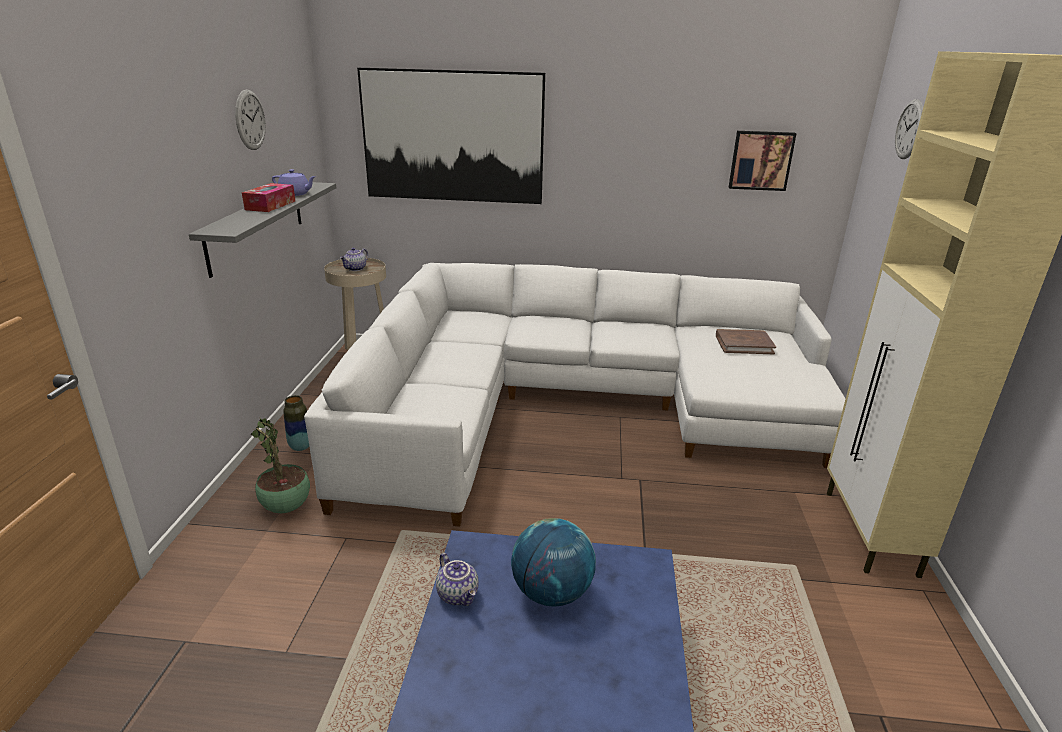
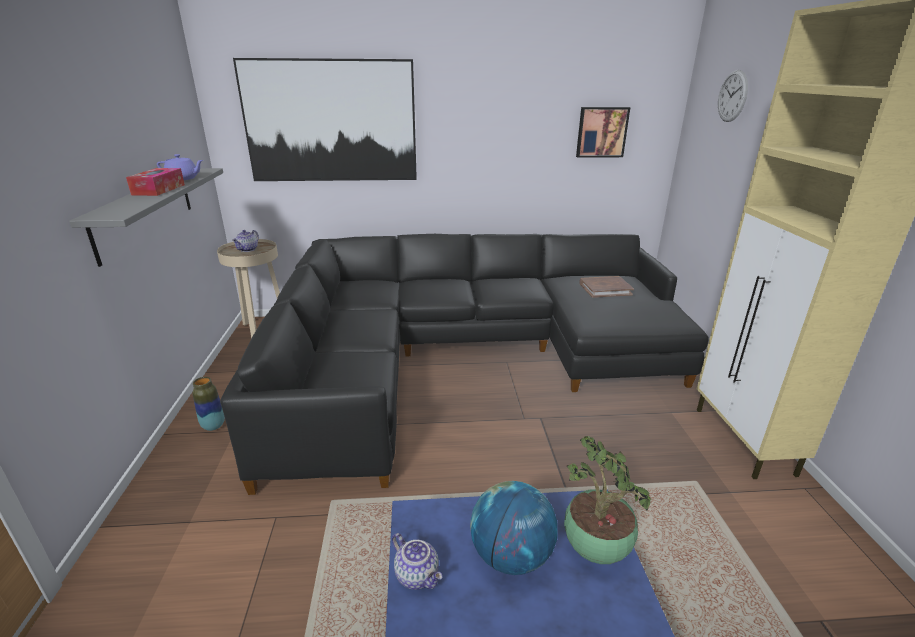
camera: 10 degrees left, 0 degrees up
(250, 120) = (128, 103): wall clock -> none
(286, 508) = (208, 493): potted plant -> potted plant (597, 551)
(573, 406) = (464, 357): white sofa -> black sofa

